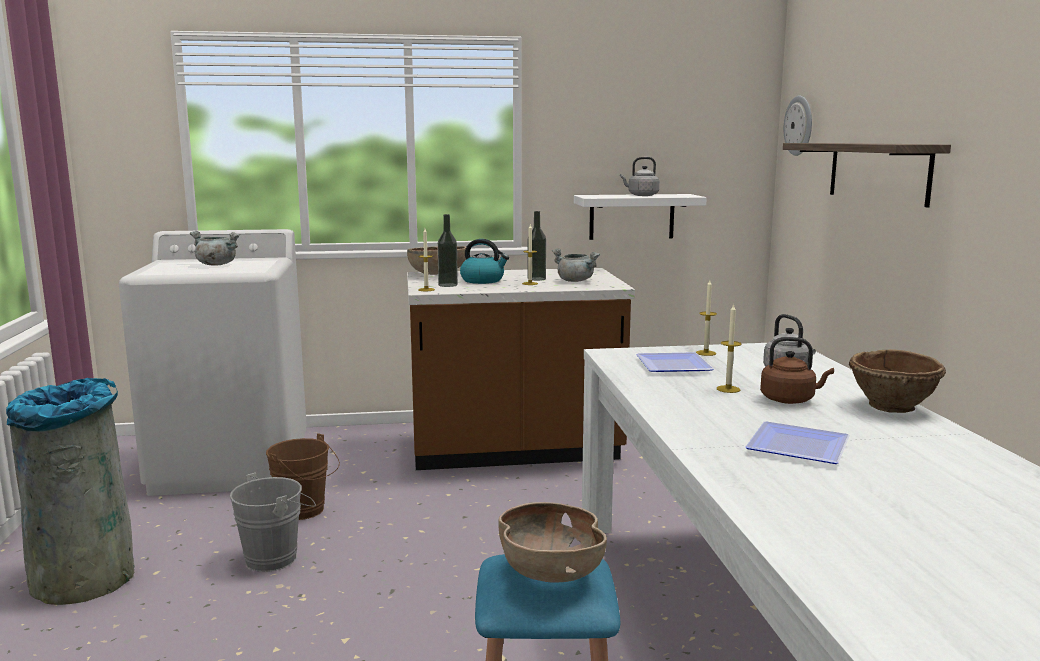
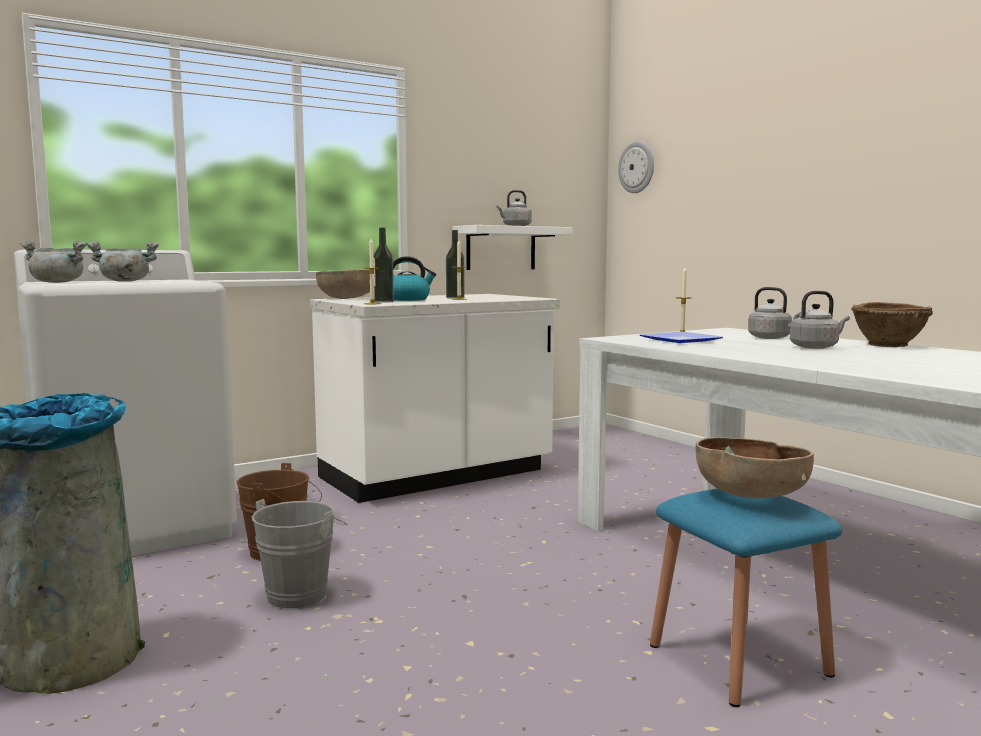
camera: 25 degrees left, 5 degrees down
(514, 450) = (437, 475): brown counter -> white counter
(576, 281) = (494, 297): grey cooking pot -> grey cooking pot (58, 282)
(728, 389) = (758, 346): candle -> none
(790, 400) = (816, 347): brown kettle -> grey kettle
(800, 449) = (899, 363): plate -> none
(878, 172) = (739, 194): shelf -> none

